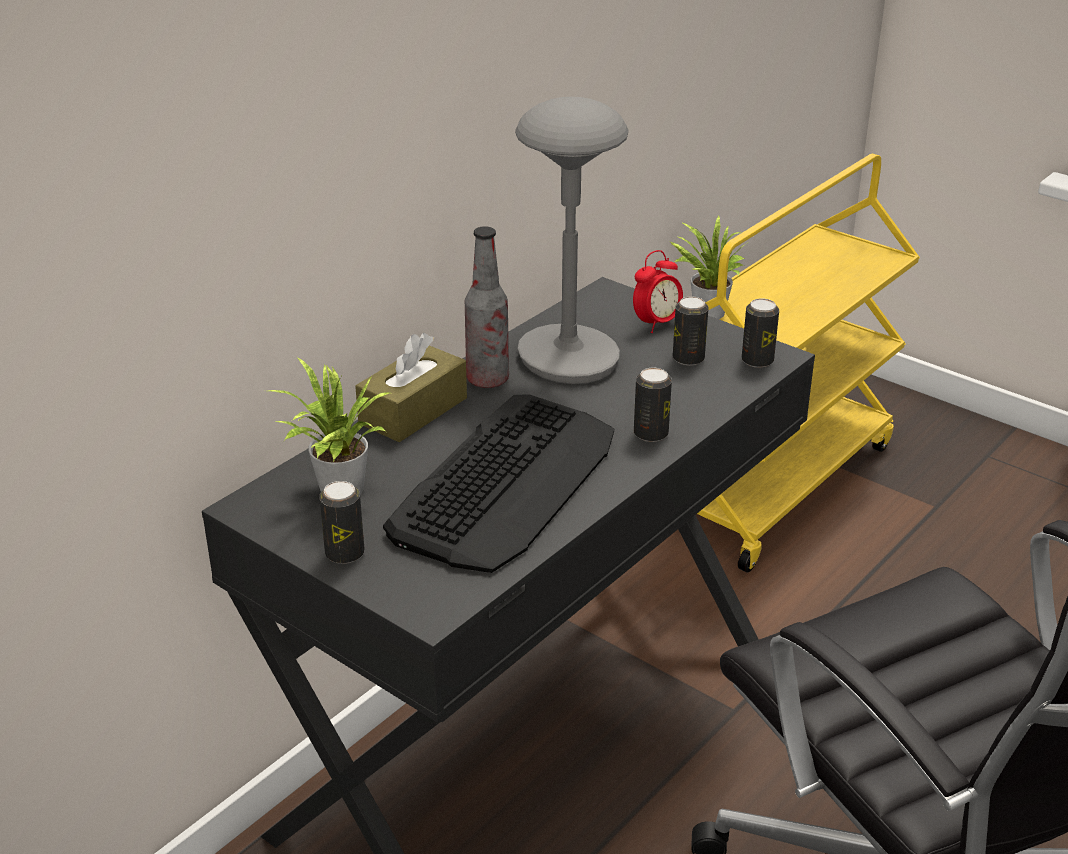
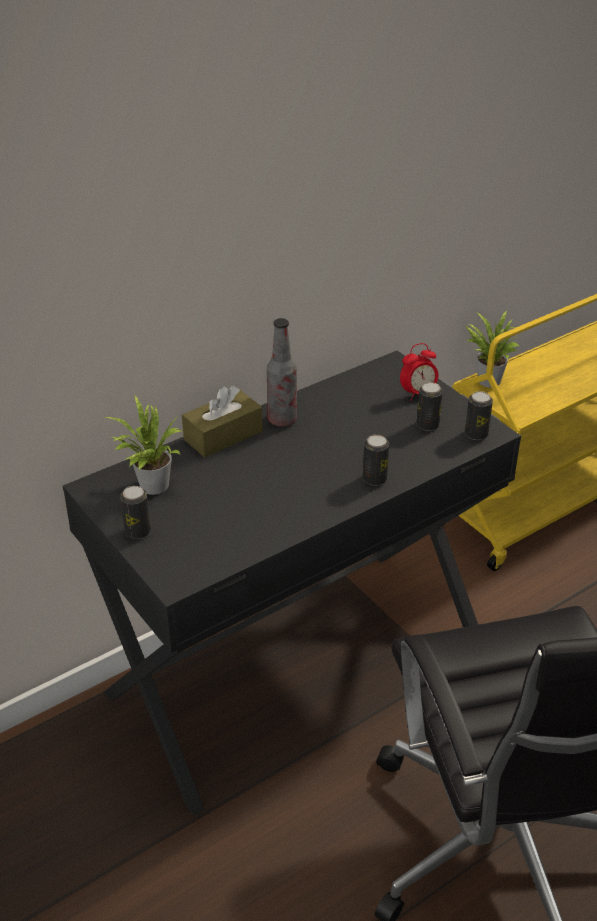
camera: 15 degrees right, 5 degrees up
(506, 482) = (261, 499): keyboard -> none
(567, 358) = (343, 412): grey table lamp -> none

